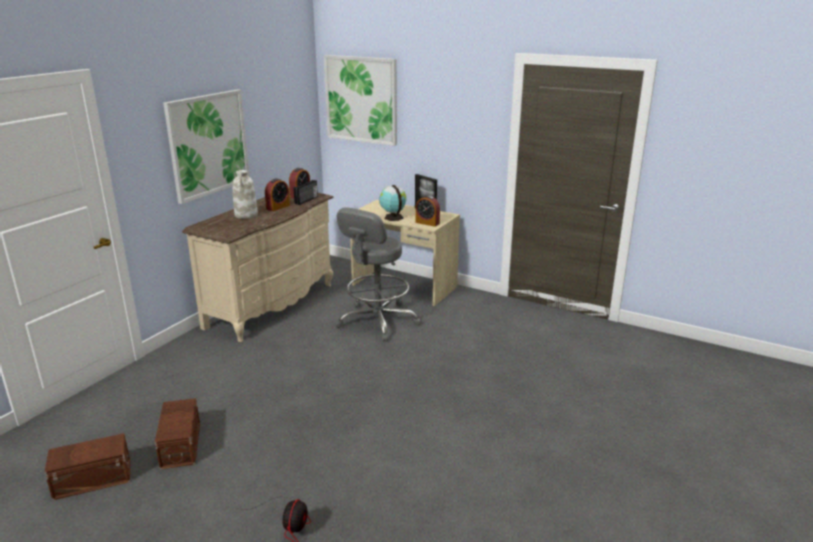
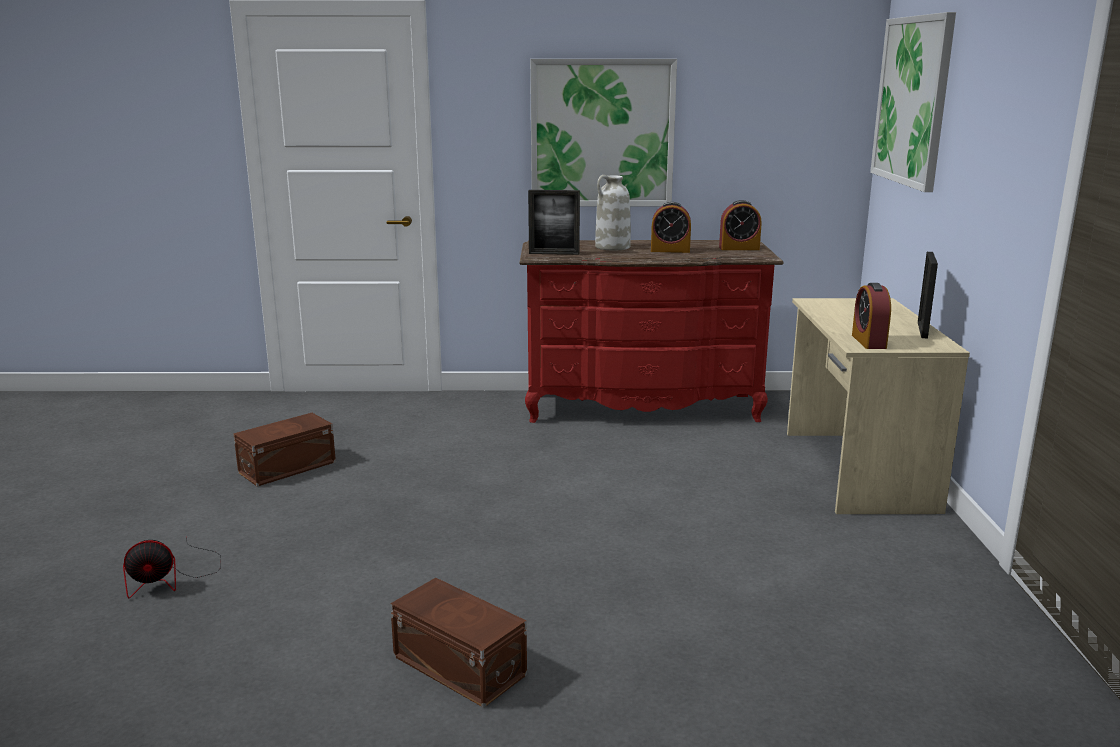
camera: 60 degrees right, 5 degrees down
(91, 479) = (205, 449): brown storage box -> brown storage box (459, 664)
(234, 230) = (554, 253): none -> picture frame
(273, 306) = (643, 409): beige dresser -> red dresser
(306, 200) = (725, 254): radio -> none
(377, 322) = (708, 485): grey stool -> none
(393, 217) = (841, 320): globe -> none

